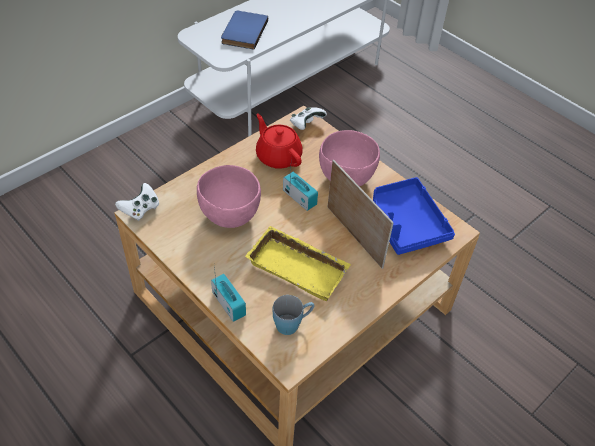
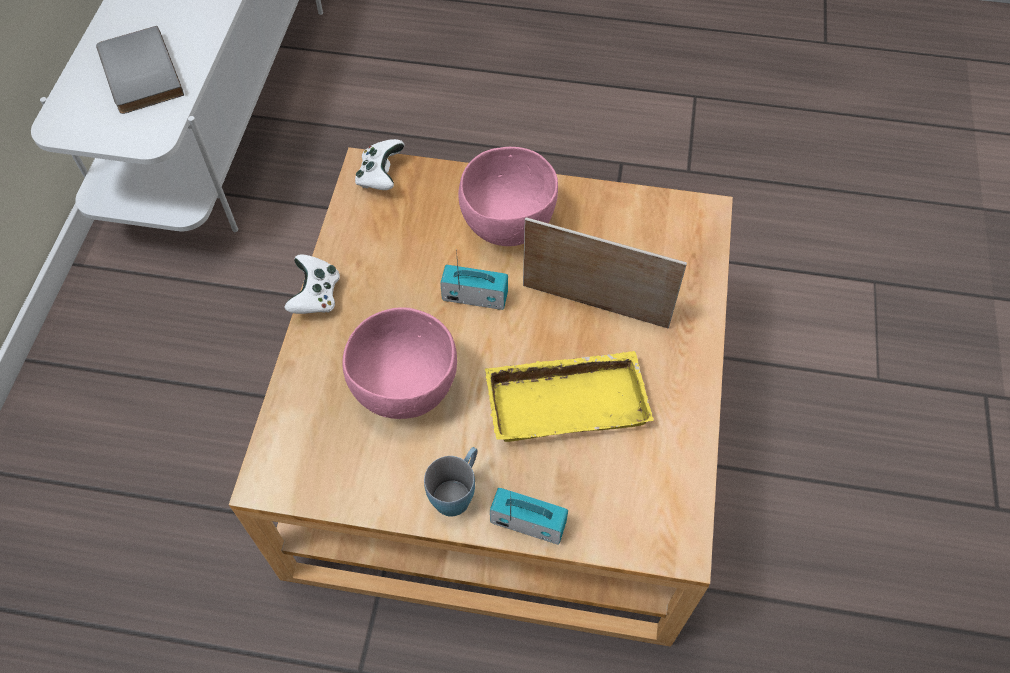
camera: 35 degrees left, 10 degrees up
(140, 209) = (266, 472): white game controller -> white game controller (316, 296)
(243, 31) = (137, 74): blue book -> grey book
(278, 156) = (387, 251): red teapot -> none
(292, 323) = (632, 487): blue mug -> blue mug (457, 491)
(405, 224) = (639, 243): blue tray -> none

